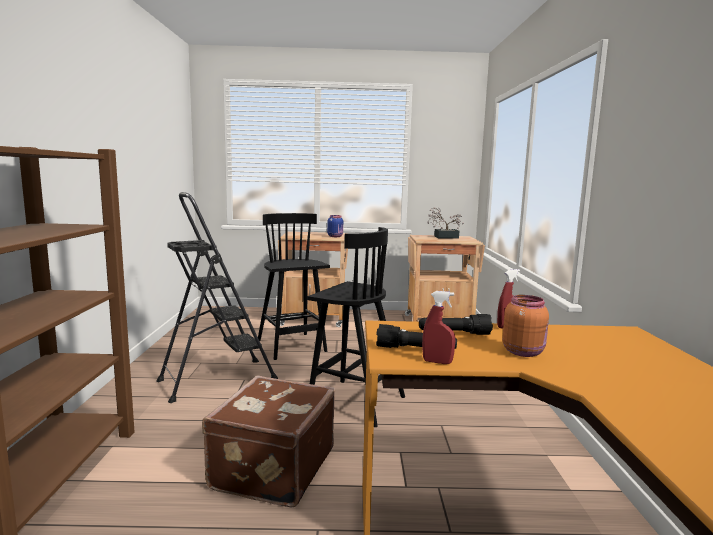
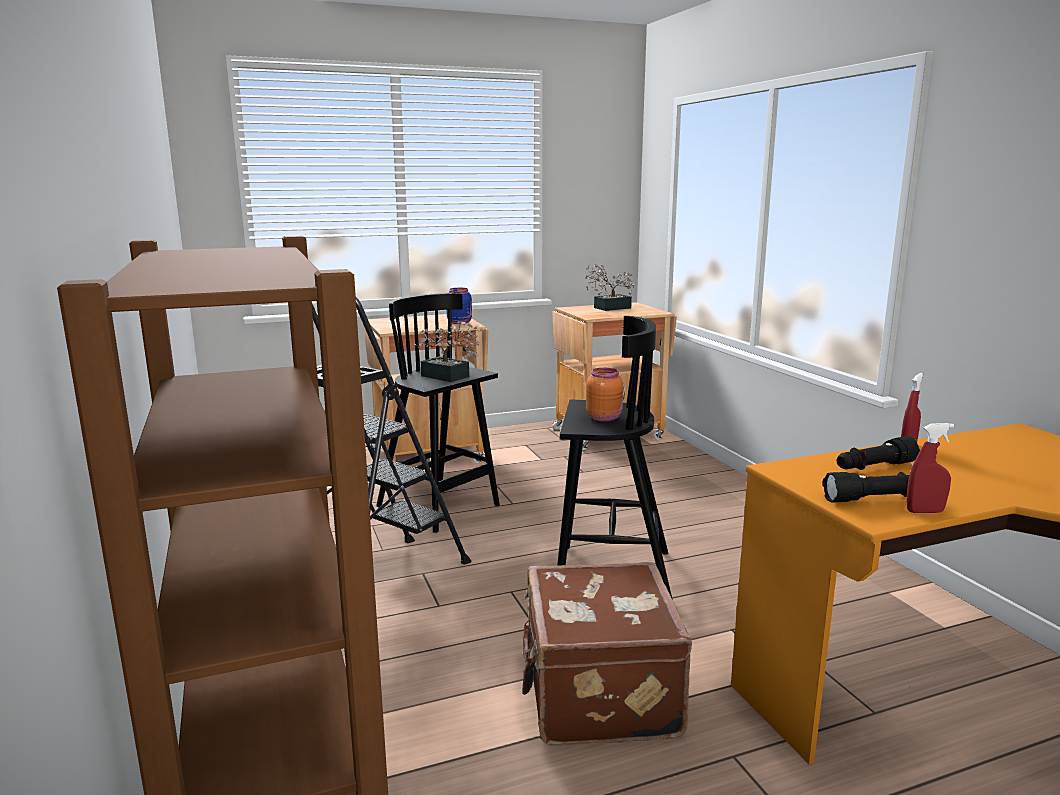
camera: 20 degrees left, 5 degrees up
(297, 264) = (449, 377): none -> potted plant
(523, 352) = (979, 479): orange jar -> orange jar (604, 418)

